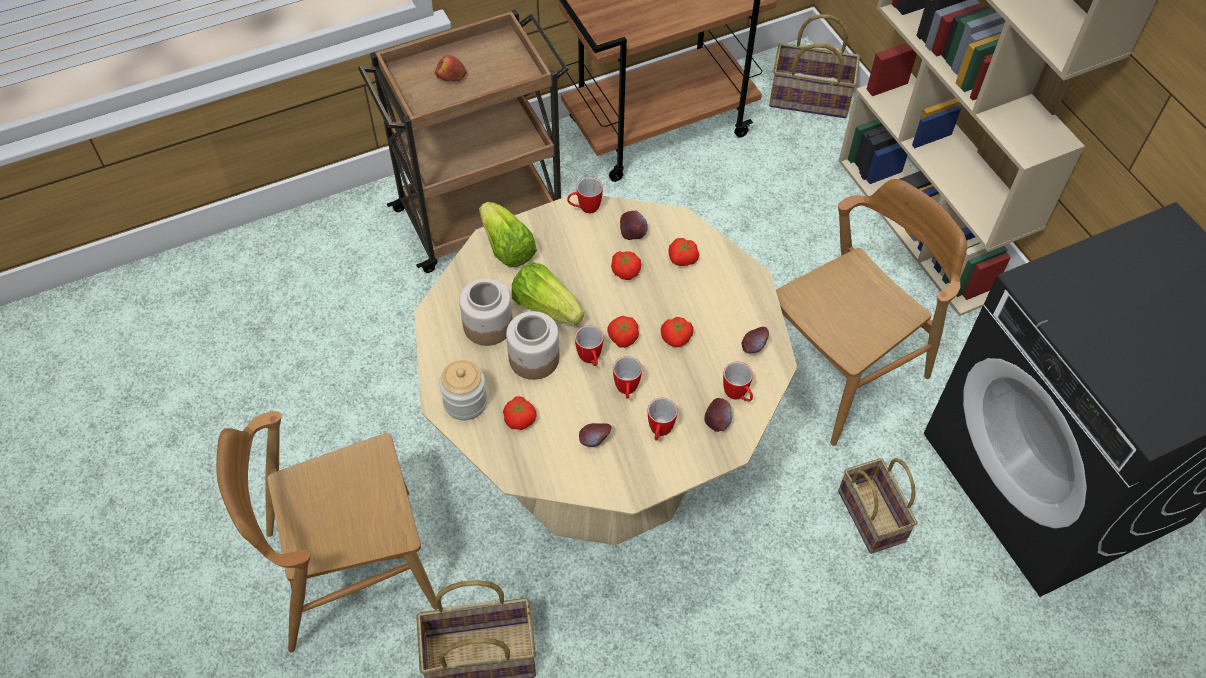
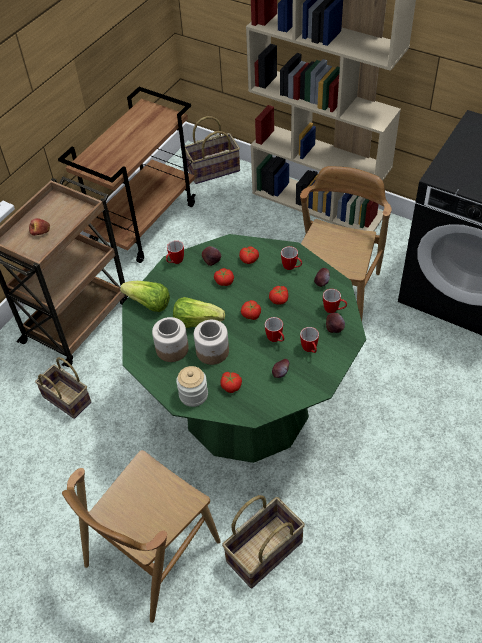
camera: 30 degrees left, 5 degrees down
(590, 360) = (243, 335): mug -> mug (292, 267)
(601, 456) = (246, 407): beige dining table -> green dining table
(873, 517) = (406, 355): basket -> basket (68, 399)

